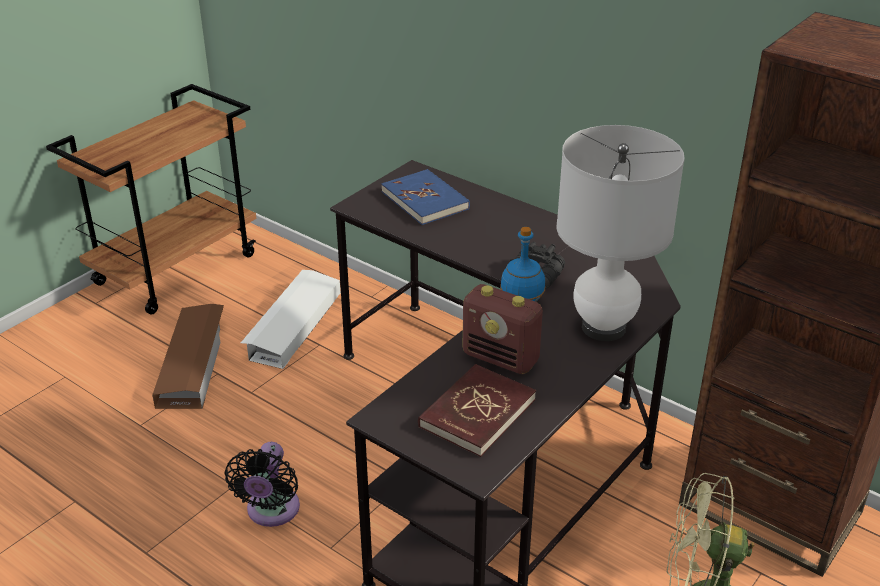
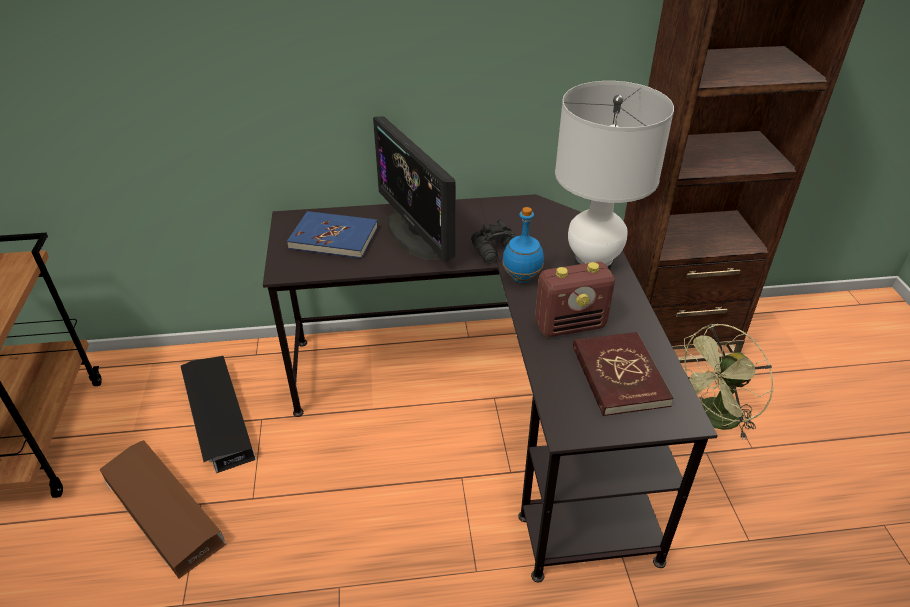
camera: 45 degrees left, 5 degrees up
(271, 512) = (397, 582): black fan -> none
(293, 325) = (218, 418): white storage box -> black storage box
(491, 229) = (416, 234): none -> monitor

